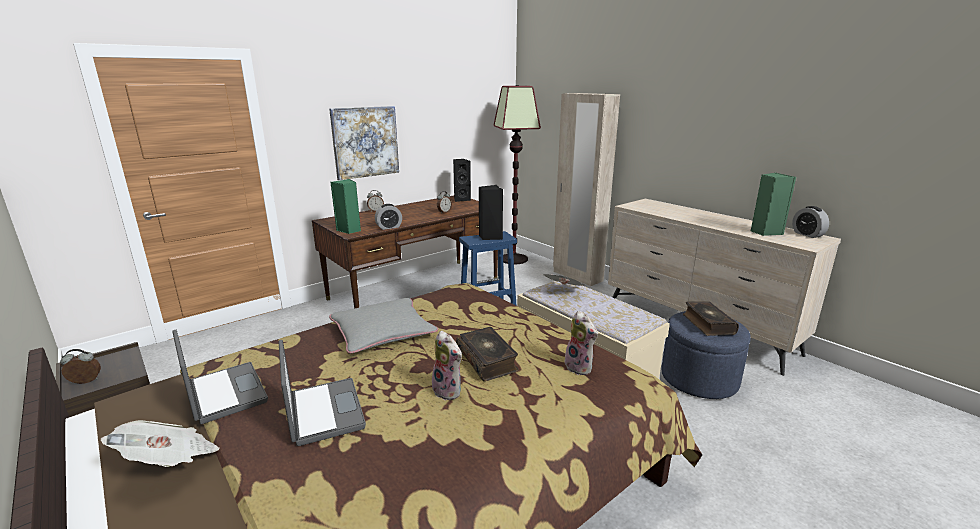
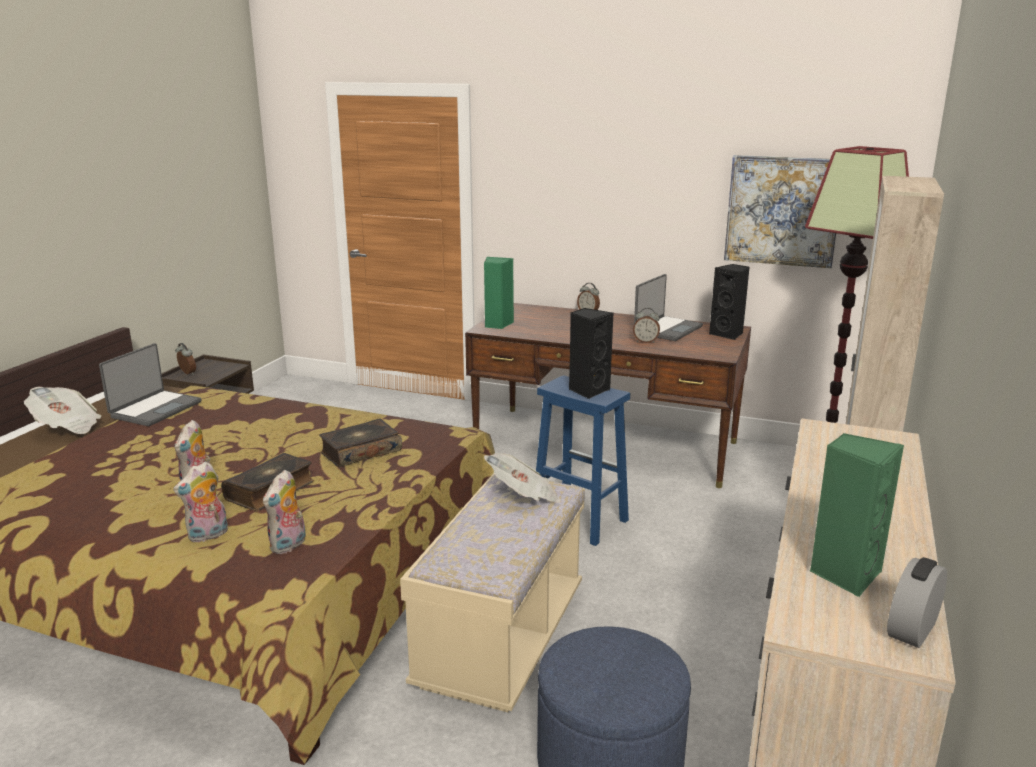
camera: 60 degrees right, 0 degrees up
(323, 412) = (141, 449): laptop -> laptop (667, 329)
(365, 142) = (598, 213): picture -> picture (782, 211)
(383, 332) = (299, 428): grey pillow -> none
(389, 227) = (535, 335): alarm clock -> none
(539, 398) = (208, 536): none -> plush toy
(707, 324) = (611, 665): book -> book (360, 452)

